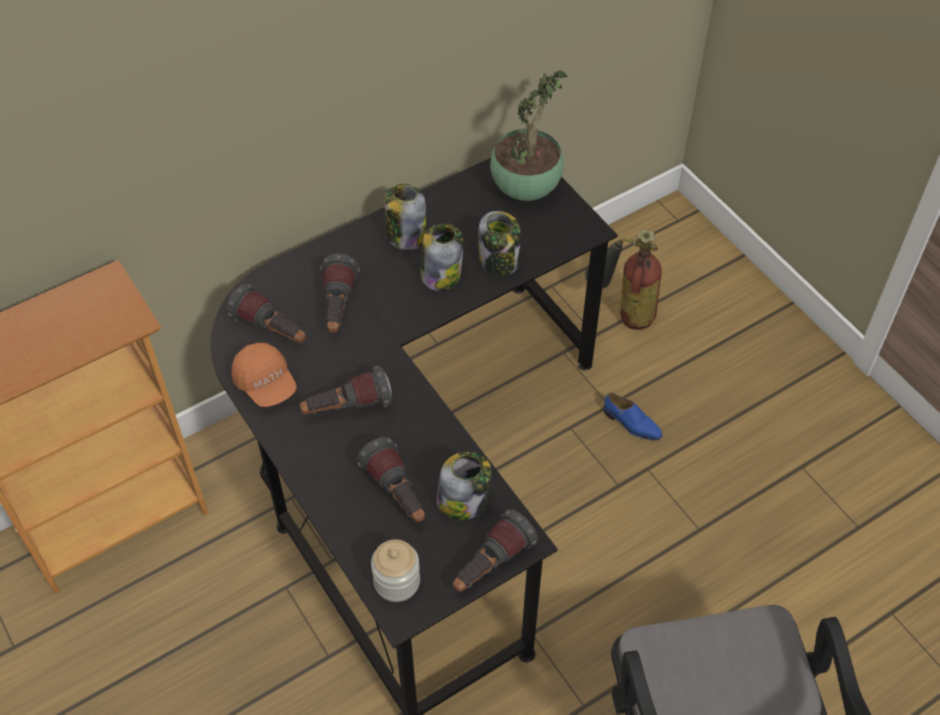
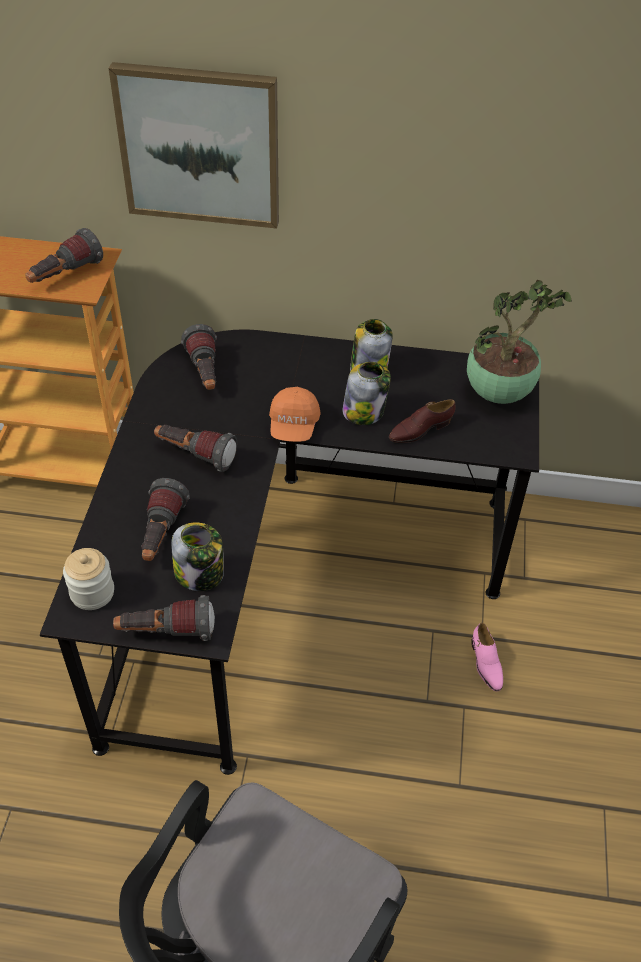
camera: 40 degrees right, 5 degrees down
(179, 114) = (199, 146): none -> picture
(266, 383) = (162, 404): orange cap -> orange cap (293, 425)
(338, 308) = (265, 388): flashlight -> flashlight (65, 276)
(499, 260) = (420, 429): jar -> brown shoe
(622, 314) = (563, 577): fire extinguisher -> none
(631, 424) = (485, 663): blue shoe -> pink shoe

